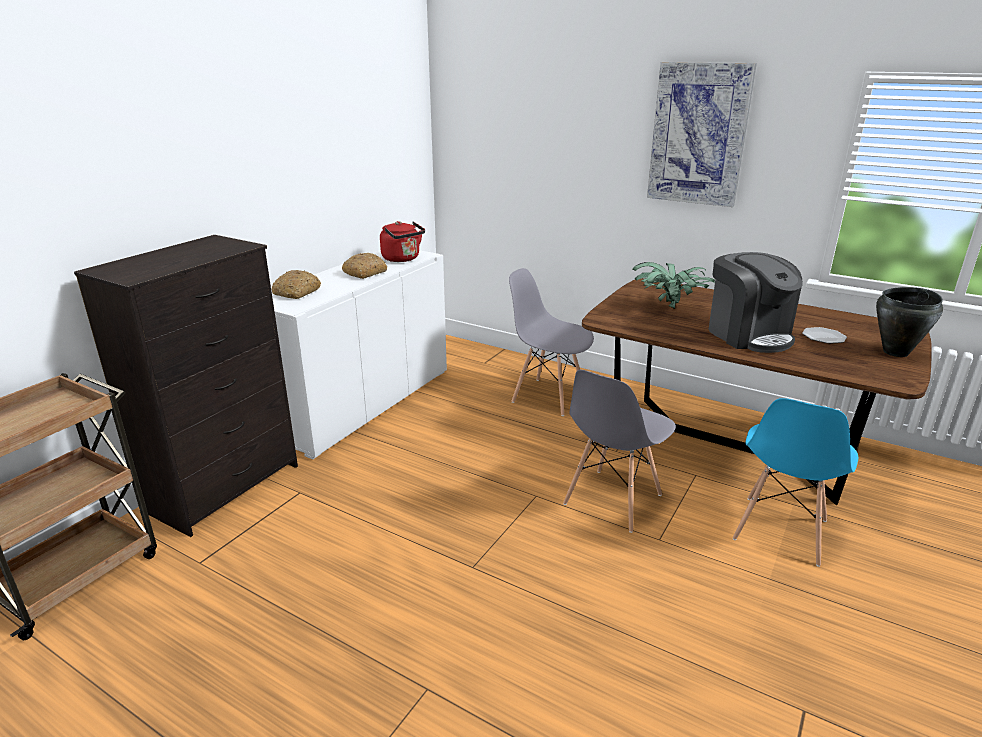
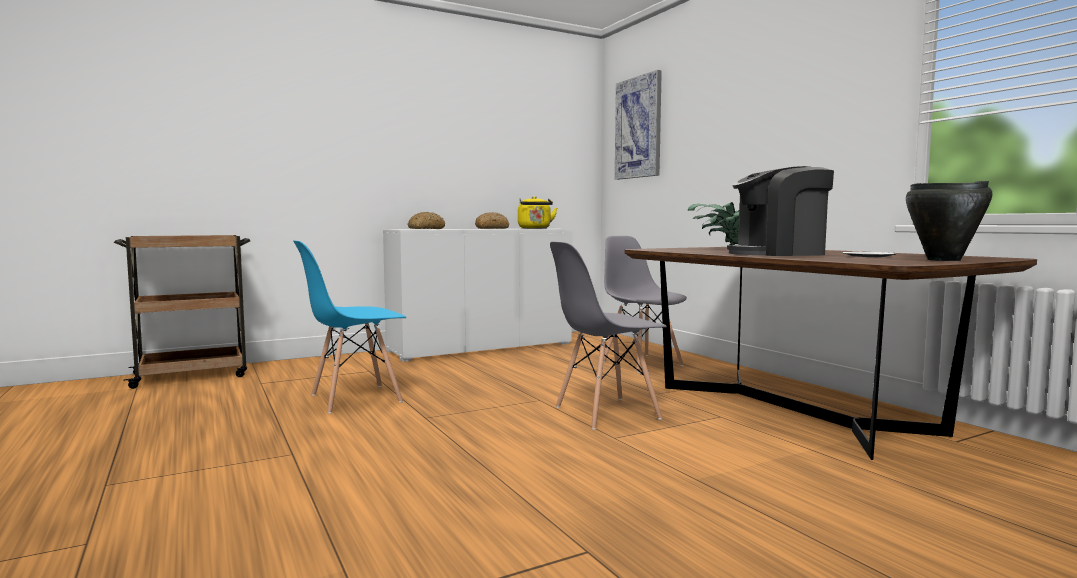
camera: 30 degrees right, 20 degrees down
(226, 488) = (329, 362): black dresser -> none
(402, 259) = (535, 228): red kettle -> yellow kettle
(698, 134) = (786, 95): picture -> picture (638, 127)
(748, 335) = (778, 254): coffee machine -> coffee machine turned 75 degrees clockwise
(780, 530) = (763, 459): blue chair -> blue chair (355, 398)

